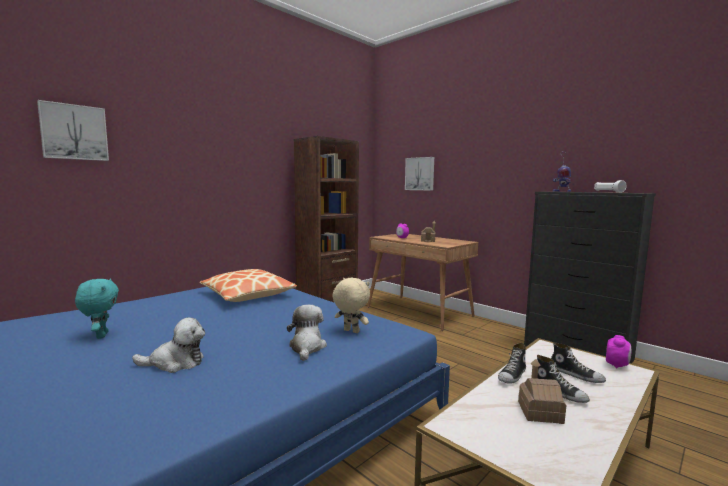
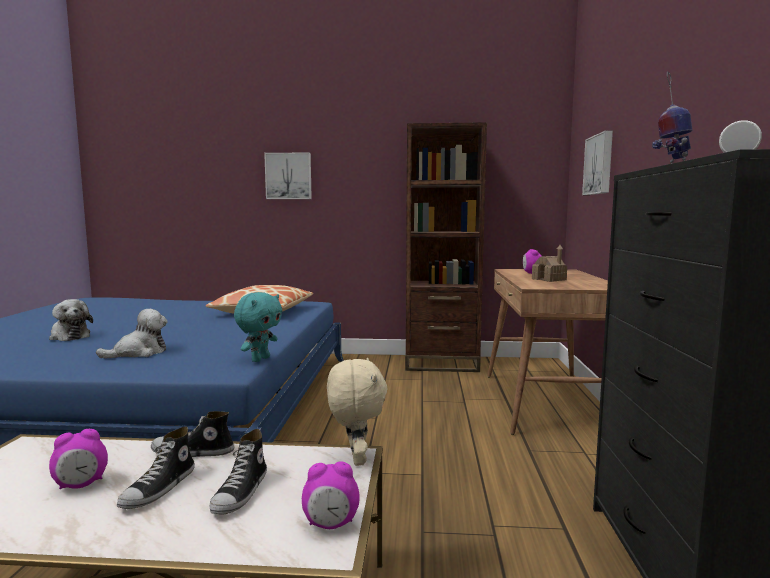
camera: 50 degrees right, 0 degrees up
(74, 132) = (186, 151): picture -> picture (288, 176)
(101, 336) = (109, 313): turquoise plush toy -> turquoise plush toy (260, 359)
(350, 331) = (203, 354): beige plush toy -> beige plush toy (355, 459)
(540, 412) = (81, 485): toy house -> alarm clock

